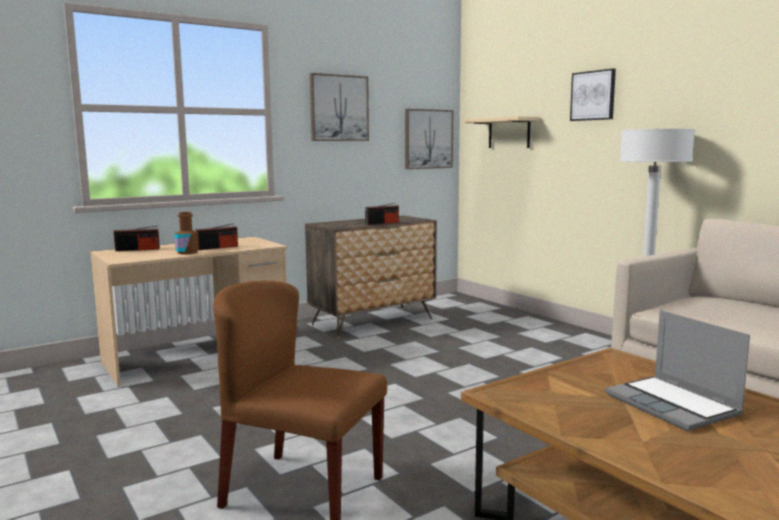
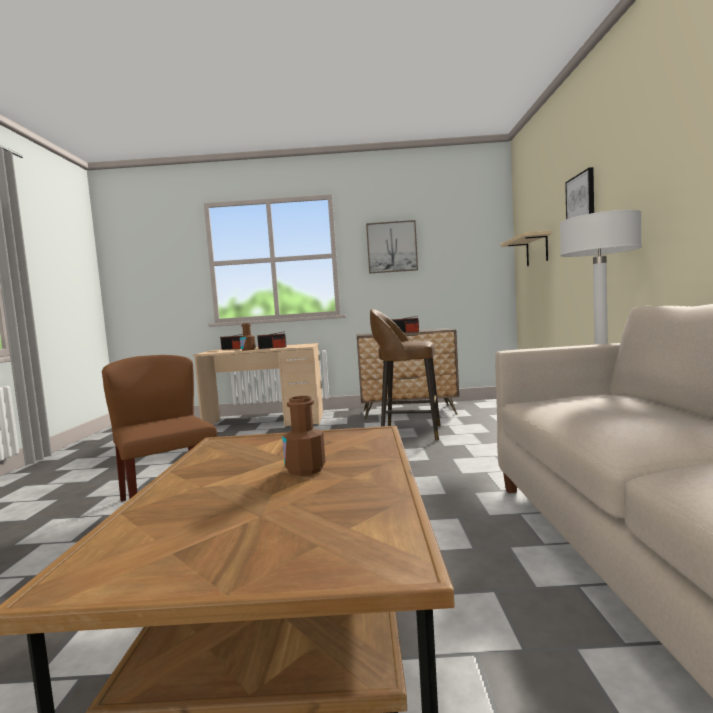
camera: 35 degrees right, 5 degrees down
(422, 348) = (409, 433): none -> brown stool
(428, 139) = (479, 265): picture -> none
(673, 405) = (305, 469): laptop -> brown bottle

